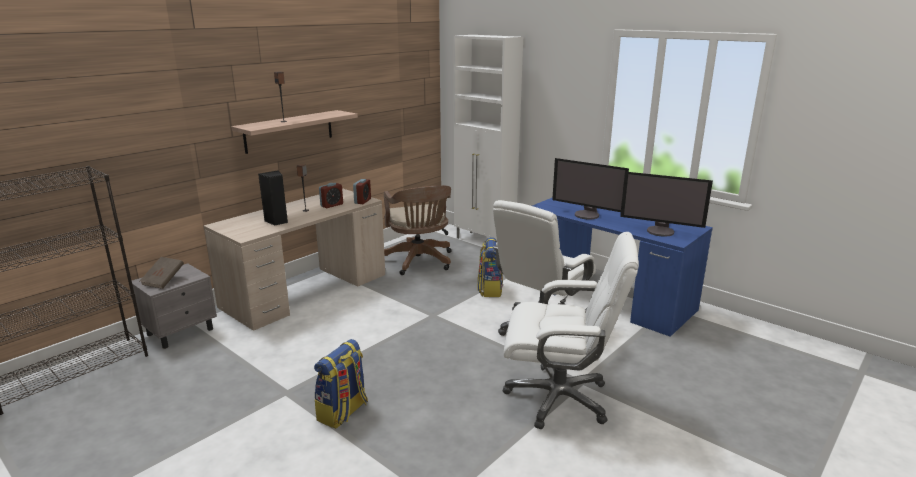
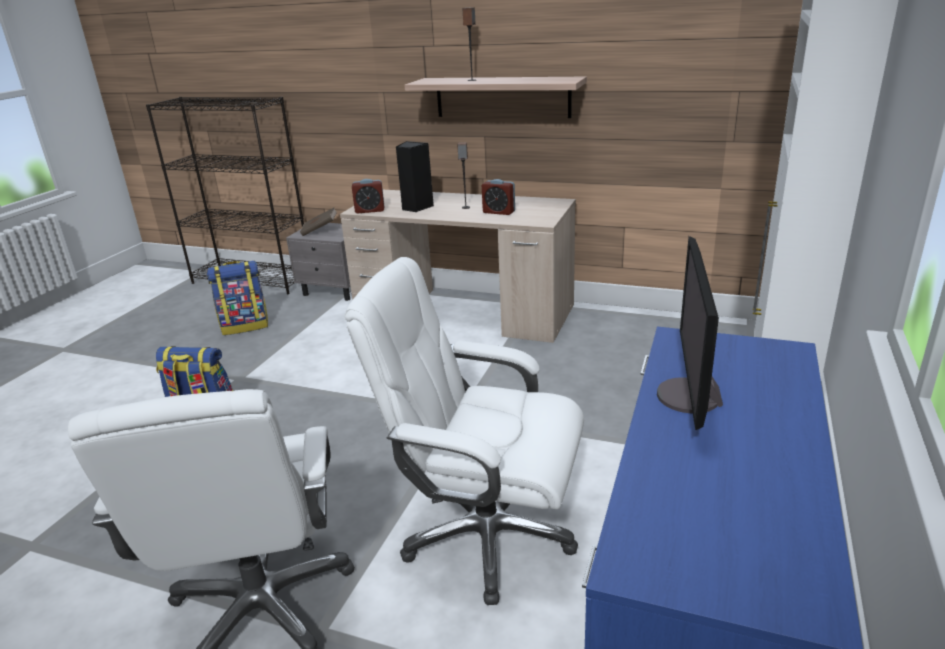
camera: 70 degrees right, 5 degrees up
(362, 201) = (534, 220): alarm clock -> alarm clock (370, 210)
(419, 262) = (622, 353): brown office chair -> none
(489, 289) = (589, 442): backpack -> backpack (245, 326)
(660, 231) = (687, 527): monitor -> none

